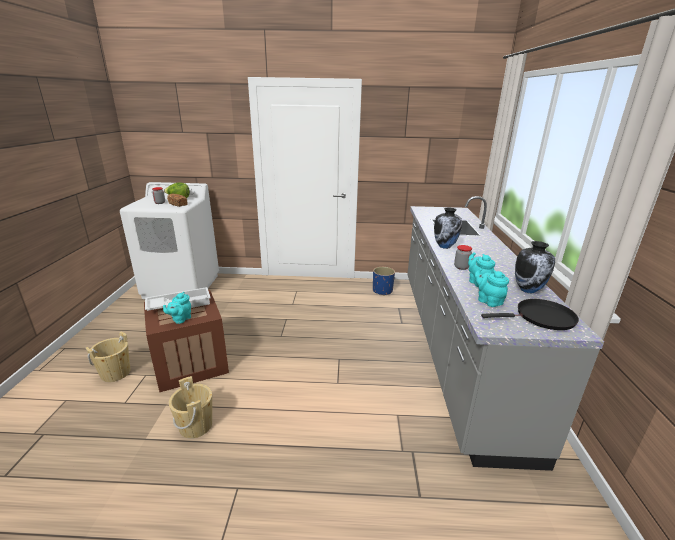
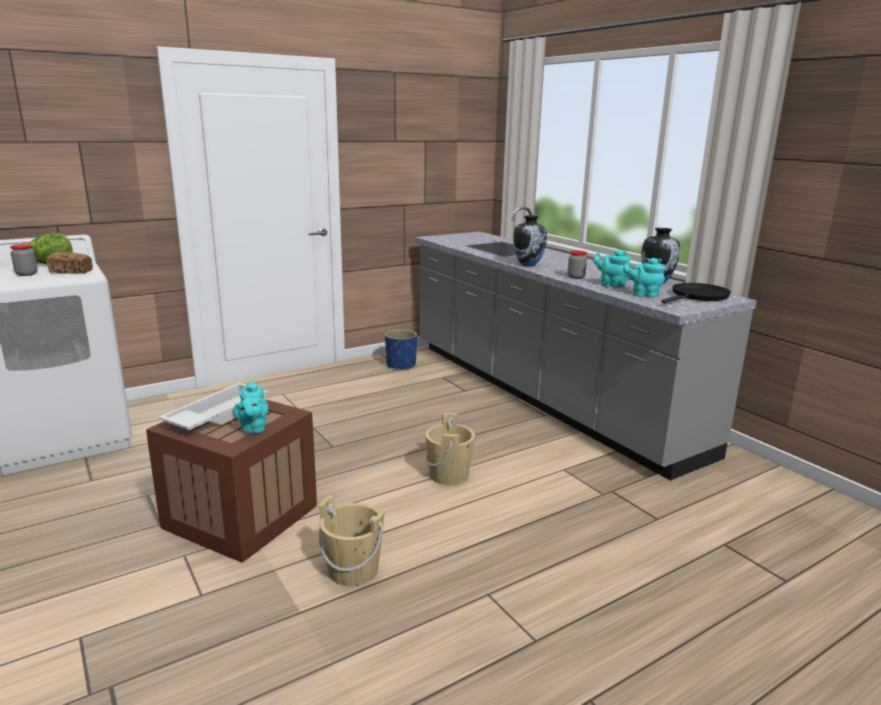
camera: 35 degrees left, 5 degrees down
(115, 373) = (123, 573): beige bucket -> beige bucket (449, 475)

